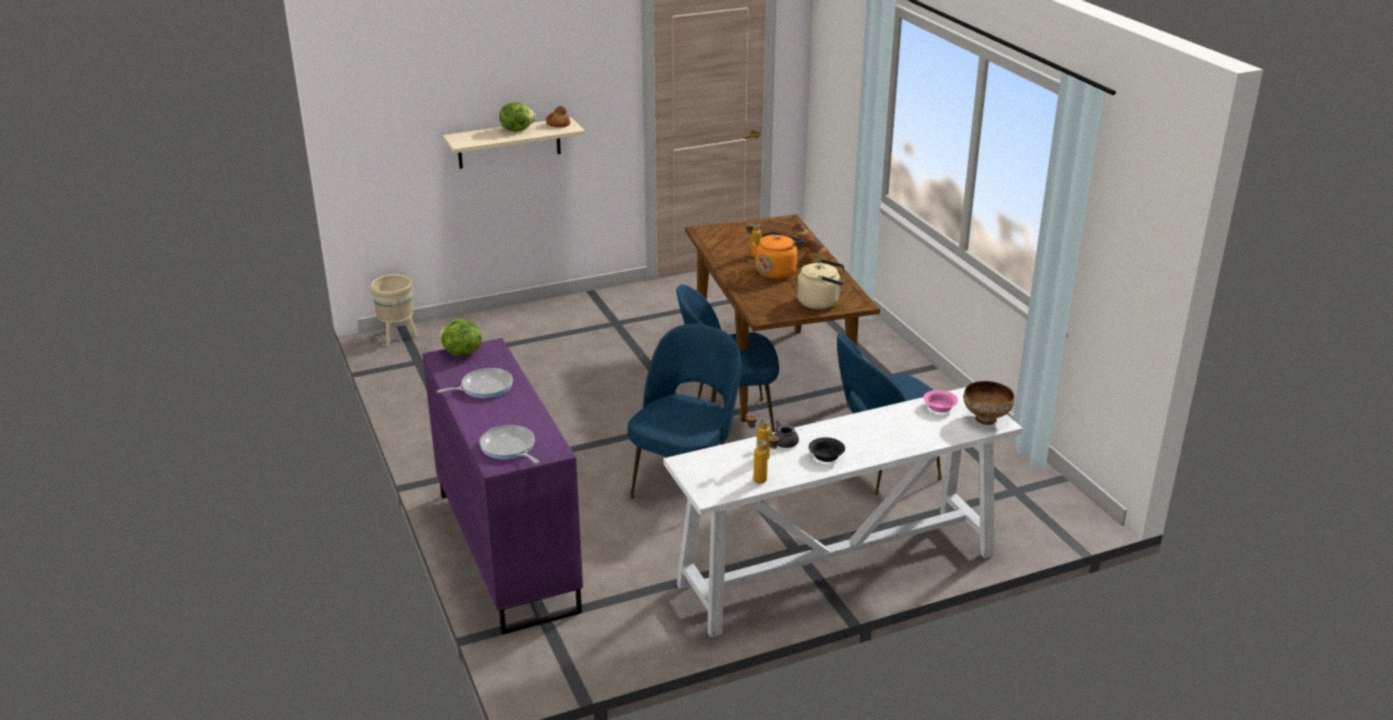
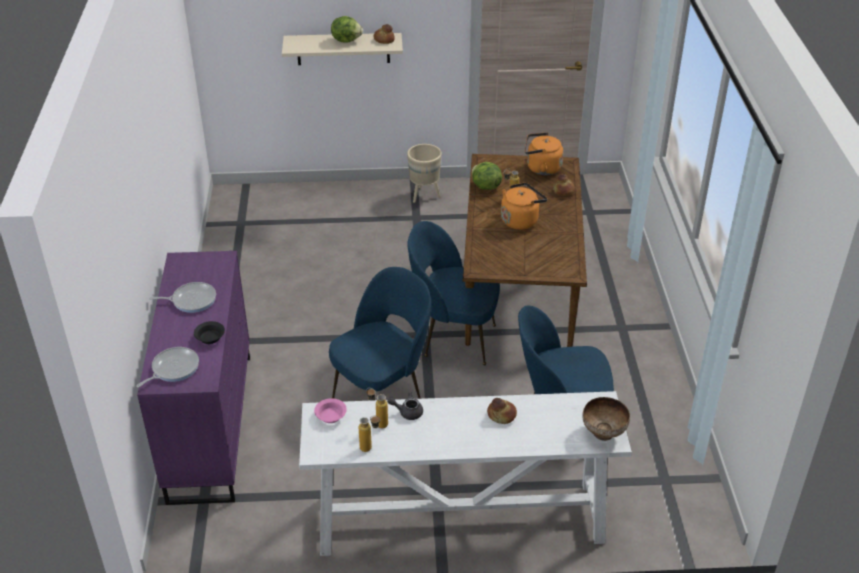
camera: 20 degrees right, 10 degrees up
(398, 337) = (238, 195): beige planter -> beige planter (424, 195)
(461, 353) = (196, 260): lettuce -> lettuce (485, 187)
(509, 448) = (173, 369): frying pan -> frying pan turned 60 degrees clockwise
(765, 228) = (541, 168): none -> orange kettle
(817, 260) = (565, 214): bread -> bread (501, 415)
(821, 302) = (538, 264): beige kettle -> none
(827, 456) = (437, 437): black bowl -> black bowl (211, 338)
(939, 407) = (569, 409): pink bowl -> pink bowl (330, 416)

